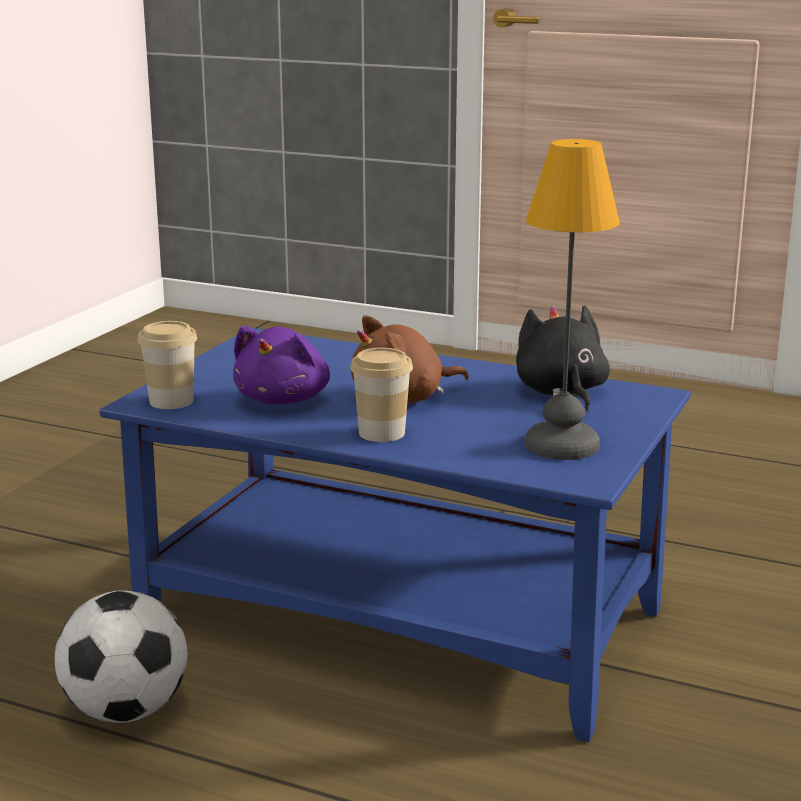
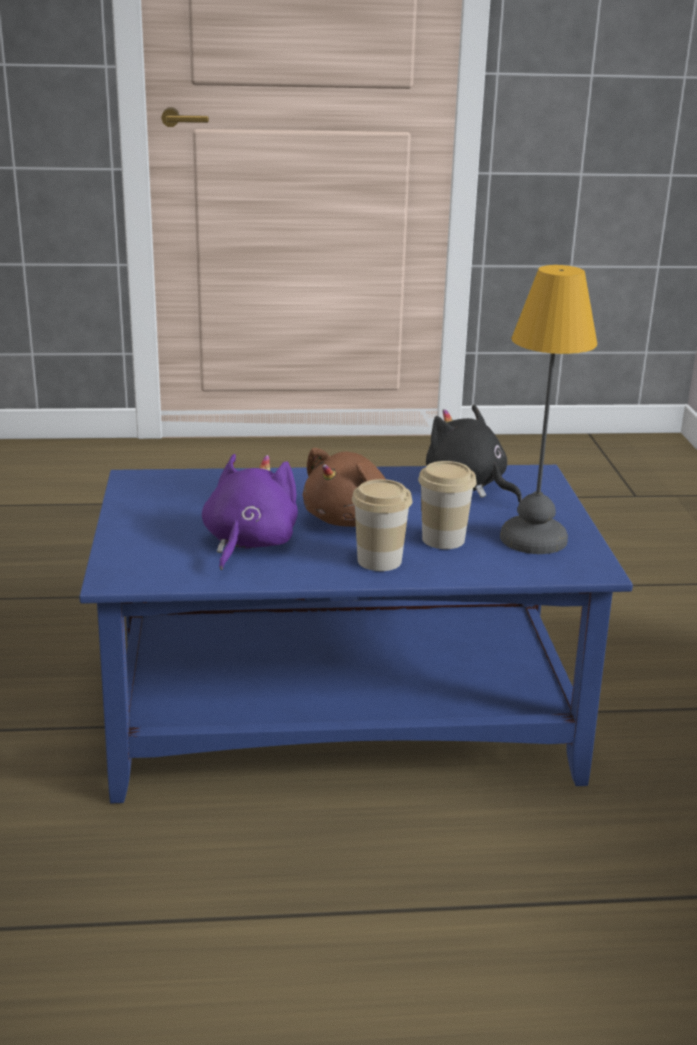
camera: 30 degrees left, 5 degrees up
(126, 711) = (187, 893): football -> none
(171, 401) = (143, 570): cup -> cup (443, 539)
(284, 399) = (248, 543): purple plush toy -> purple plush toy turned 150 degrees counterclockwise

